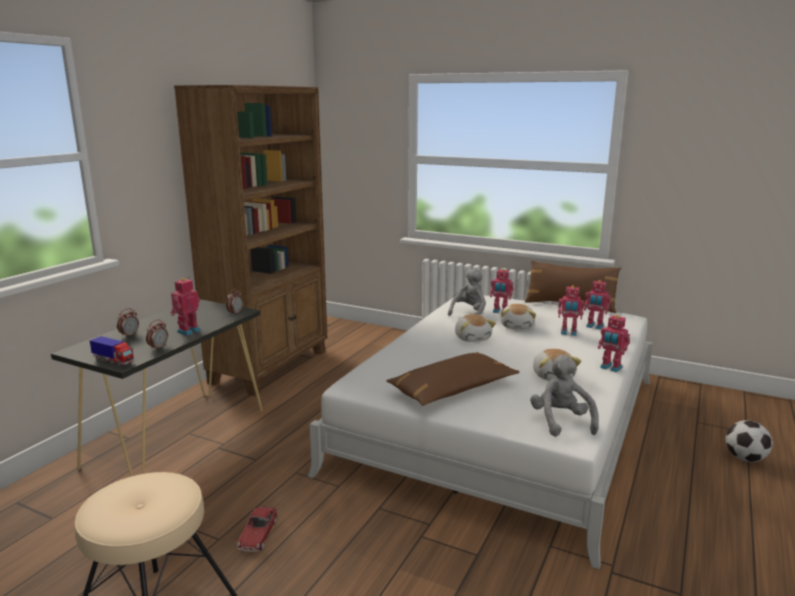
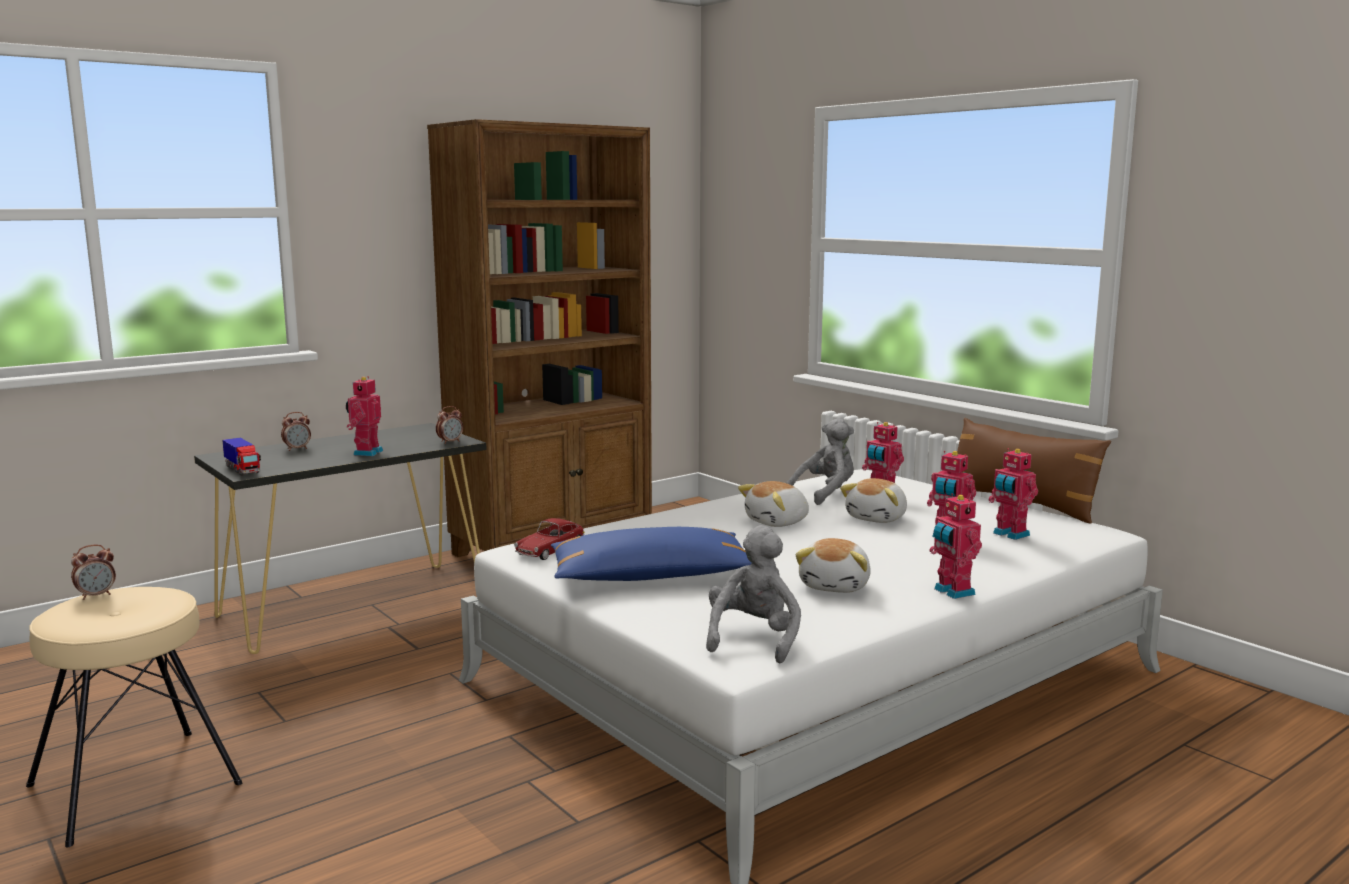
camera: 25 degrees right, 5 degrees down
(158, 348) = (308, 464): alarm clock -> alarm clock (96, 595)
(187, 331) = (366, 452): toy robot -> toy robot turned 45 degrees counterclockwise
(258, 535) = (332, 728): toy car -> toy car (550, 550)
(452, 389) = (651, 576): brown pillow -> blue pillow
(472, 338) = (778, 522): plush toy -> plush toy turned 45 degrees clockwise
(745, 458) = (1214, 817): football -> none

